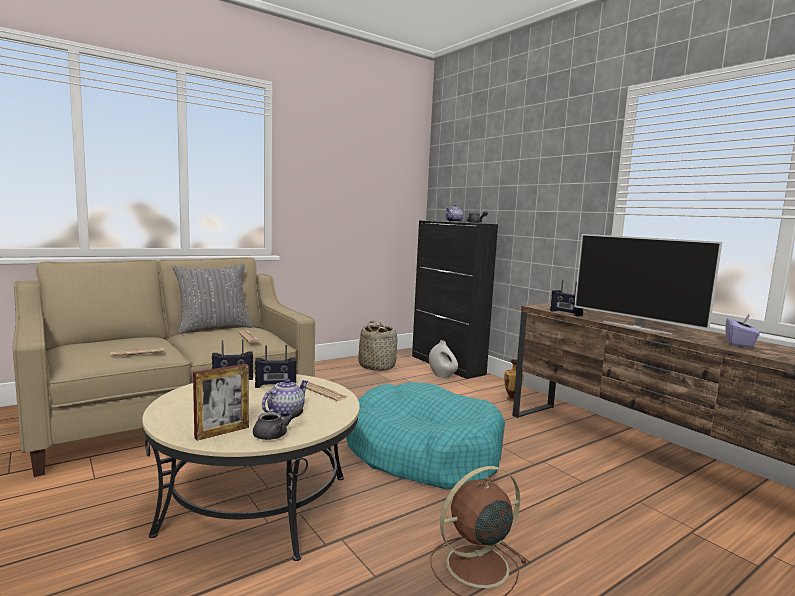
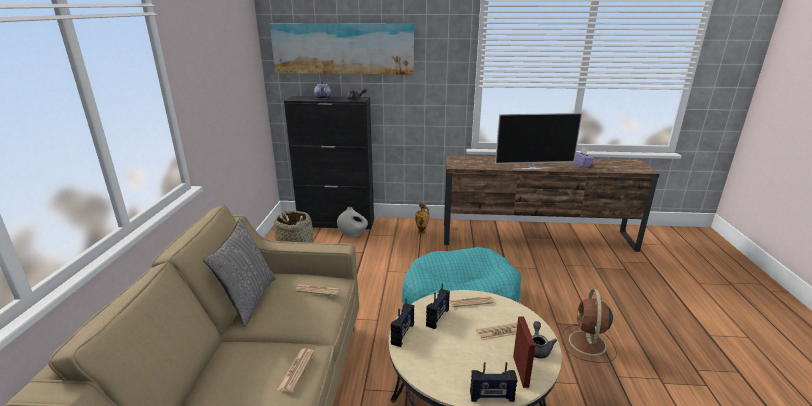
camera: 50 degrees left, 15 degrees up
(285, 413) = (500, 332): teapot -> newspaper
(484, 172) = (343, 48): none -> picture
(565, 313) = (482, 167): radio -> radio (492, 397)

